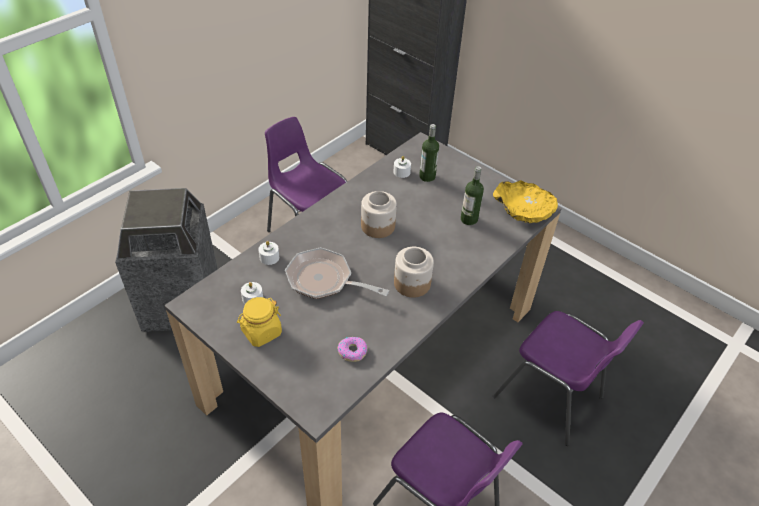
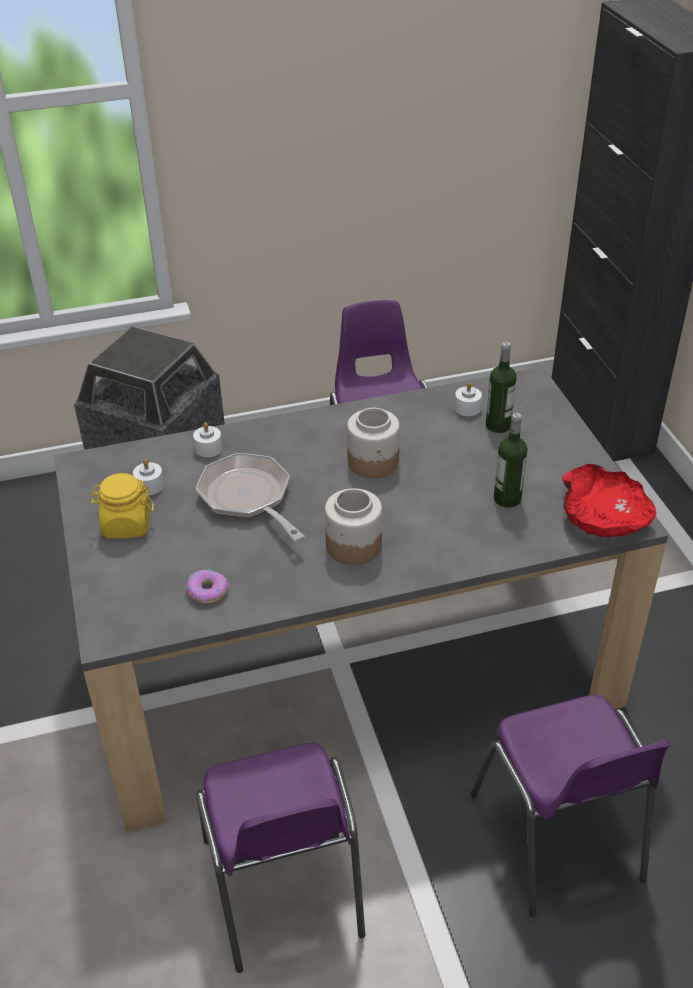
camera: 35 degrees right, 5 degrees down
(523, 210) = (603, 516): yellow bowl -> red bowl

